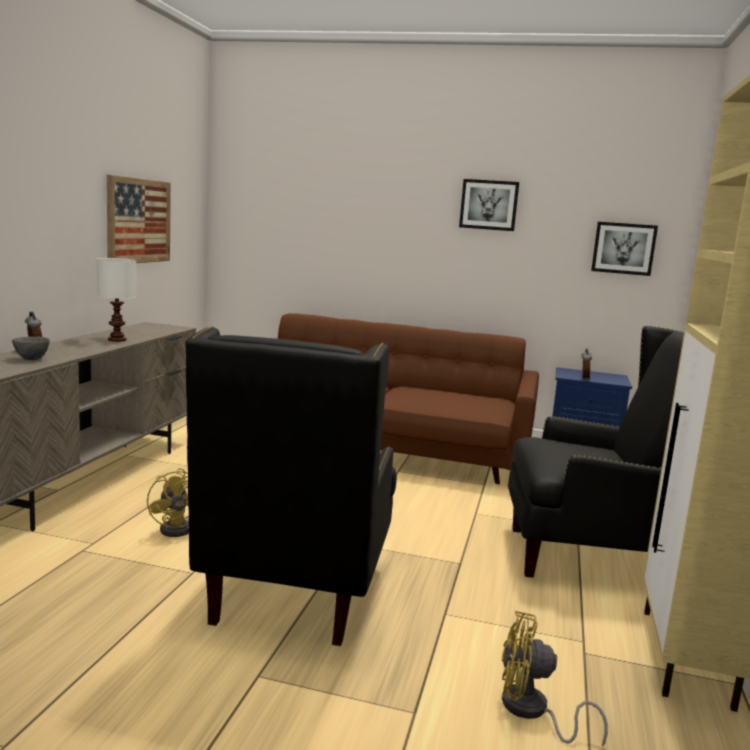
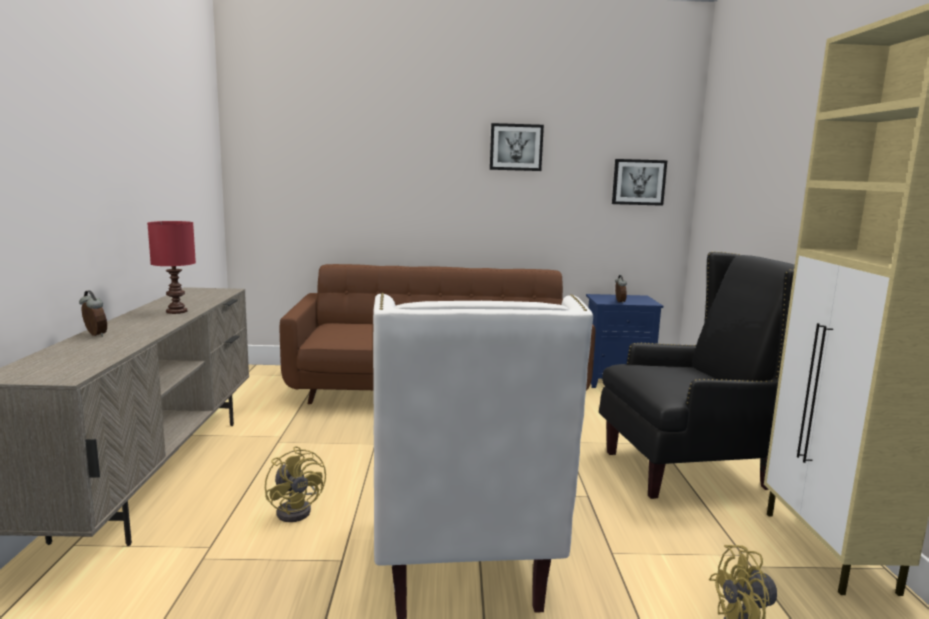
camera: 15 degrees left, 0 degrees up
(31, 359) = (102, 346): grey bowl -> none
(117, 339) = (176, 311): white table lamp -> red table lamp
(139, 221) = (168, 178): picture -> none
(296, 593) = (462, 561): black armchair -> white armchair

